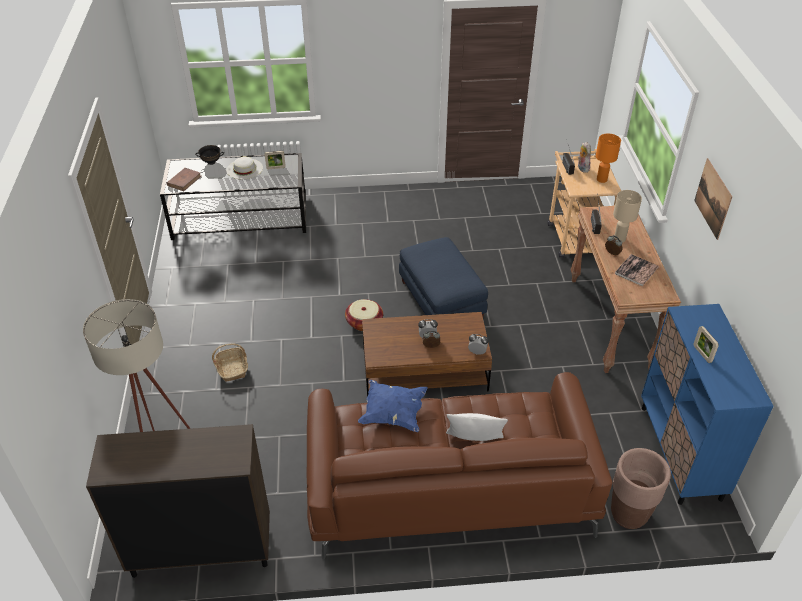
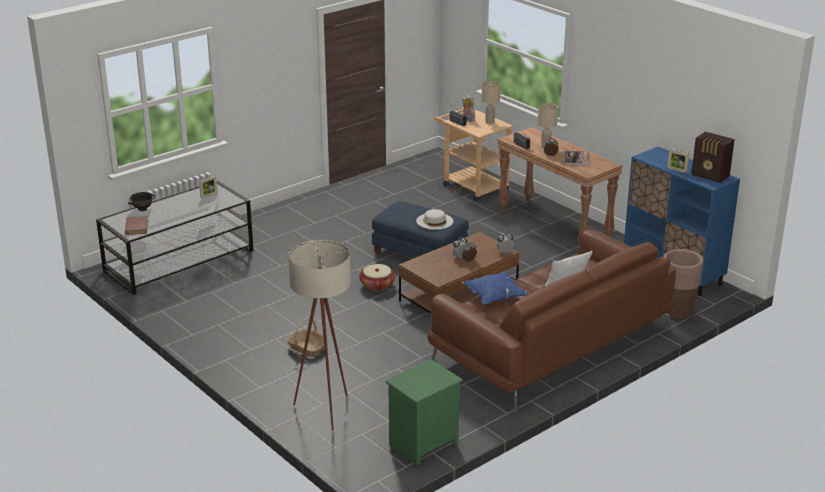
camera: 35 degrees left, 15 degrees down
(201, 550) = (423, 445): brown cabinet -> green nightstand
(244, 169) = (181, 204): white hat -> white hat (434, 221)
(601, 179) = (489, 122): orange table lamp -> beige table lamp
(713, 198) = (617, 79): picture -> none
(737, 383) = (710, 176): none -> radio

